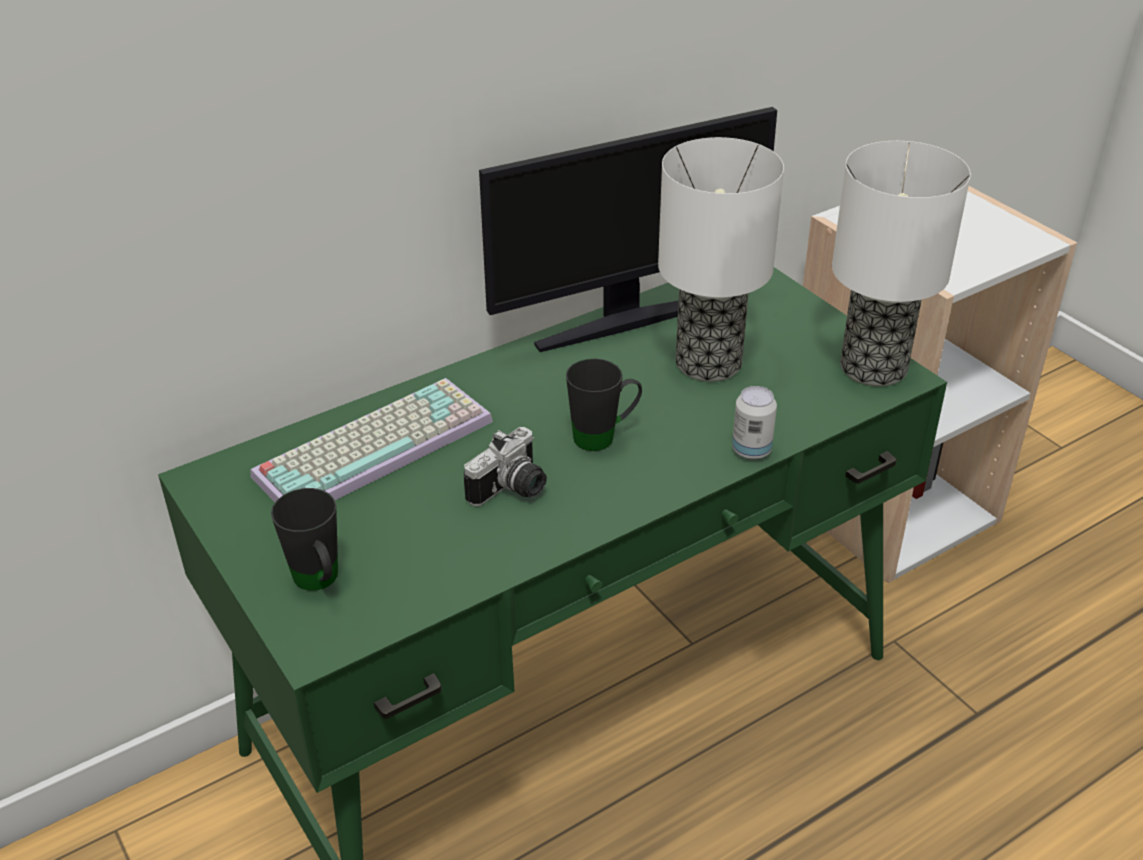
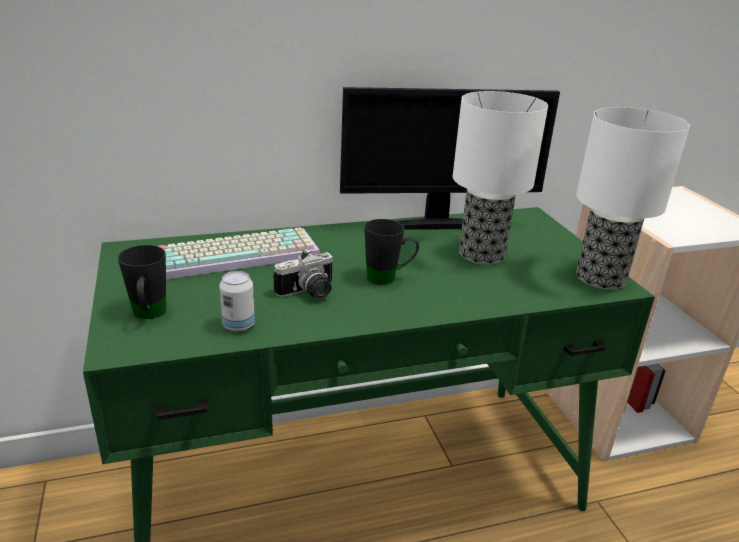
camera: 15 degrees right, 10 degrees down
(751, 450) = (488, 305): can -> can (238, 325)

